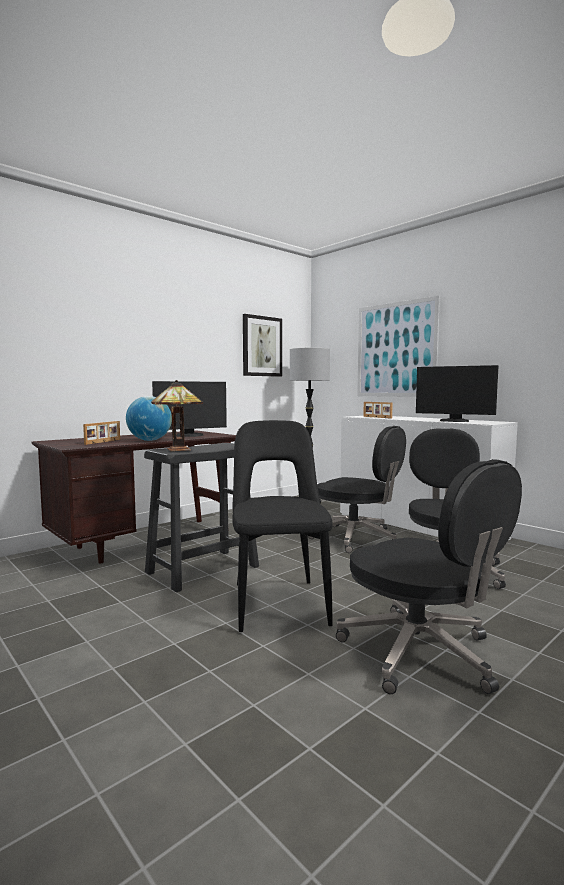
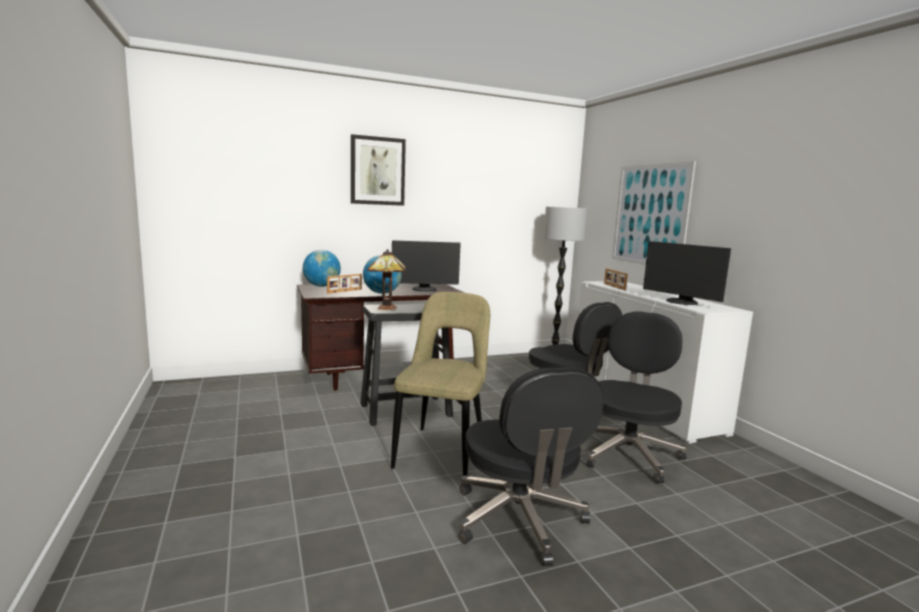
camera: 20 degrees right, 5 degrees up
(67, 440) = (321, 286): none -> globe
(262, 346) = (519, 202): picture -> picture (377, 171)
(278, 602) = (442, 450): black chair -> beige chair

